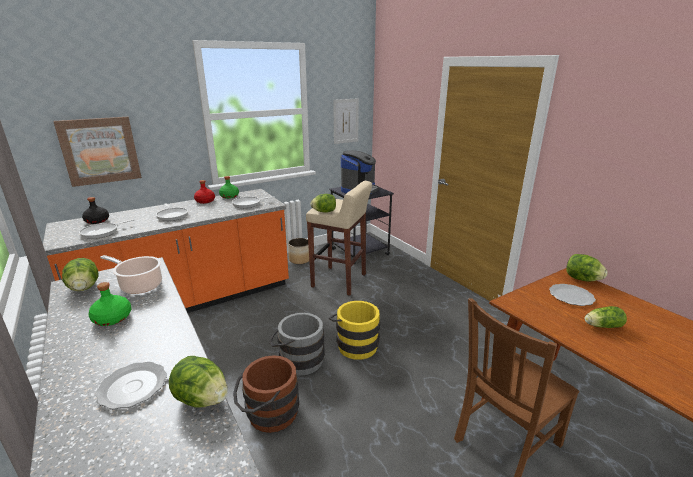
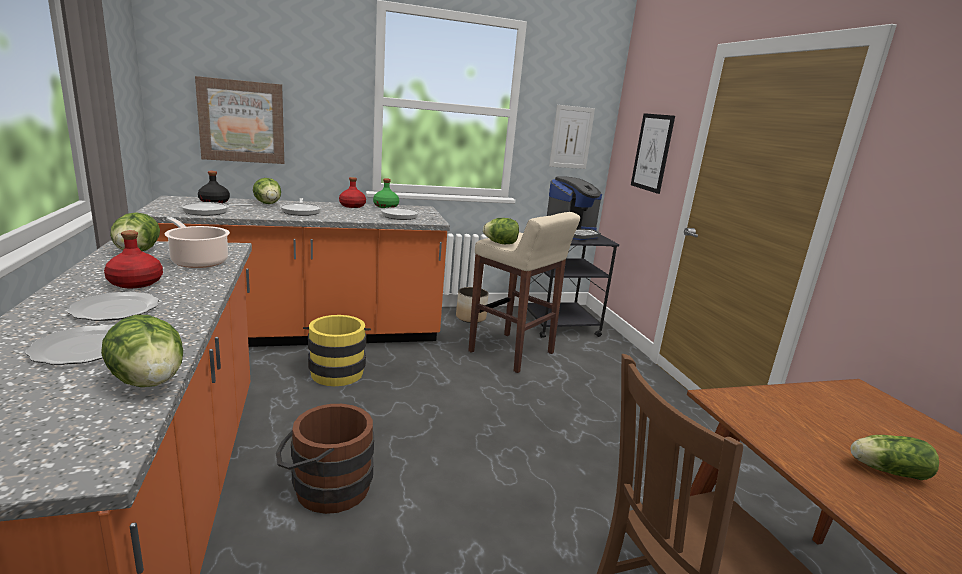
camera: 15 degrees right, 5 degrees down
(112, 318) = (135, 283): green bottle -> red bottle
(298, 359) = (403, 433): grey bucket -> none
(355, 344) = (494, 434): yellow bucket -> yellow bucket (337, 371)
(405, 128) = (652, 152): none -> picture
(570, 296) = (844, 416): plate -> plate (114, 309)
(582, 279) = (881, 399): lettuce -> lettuce (268, 204)

